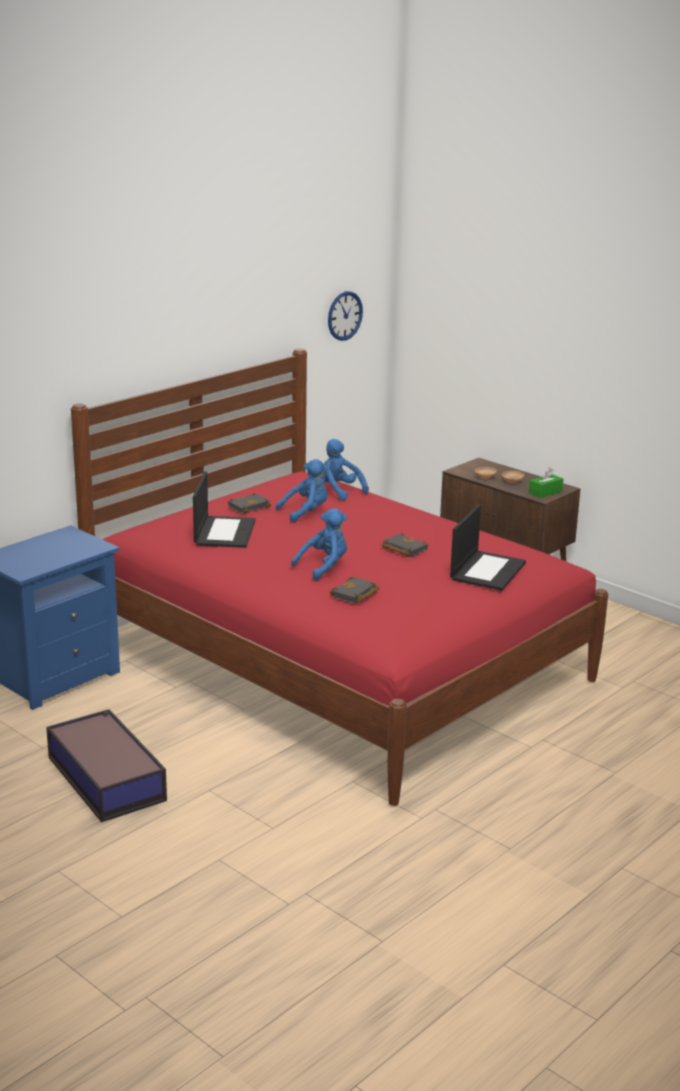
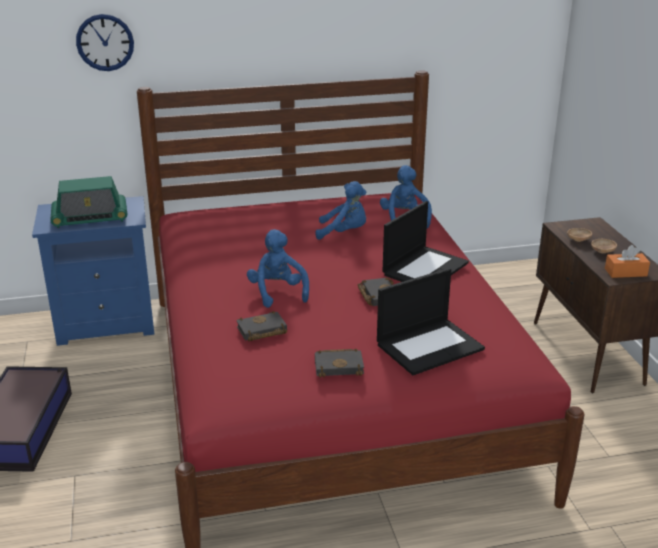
camera: 35 degrees right, 5 degrees up
(54, 555) = (90, 218): none -> radio
(224, 532) = (248, 233): laptop -> laptop (425, 268)
(249, 506) = (305, 214): black book -> black book (340, 366)
(324, 567) = (277, 292): blue plush toy -> blue plush toy turned 105 degrees counterclockwise
(344, 315) = (494, 45): wall clock -> wall clock (105, 42)
(545, 492) = (625, 272): green tissue box -> orange tissue box

